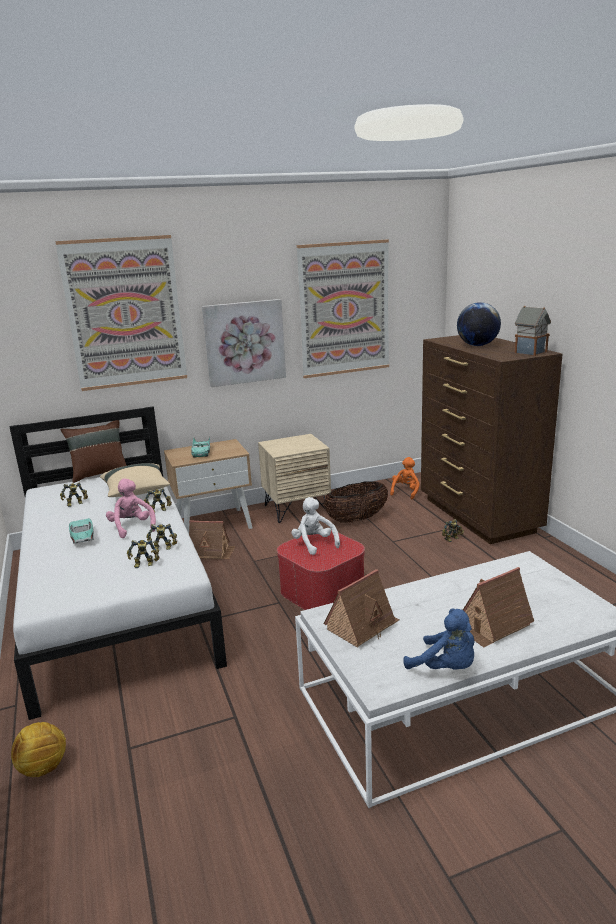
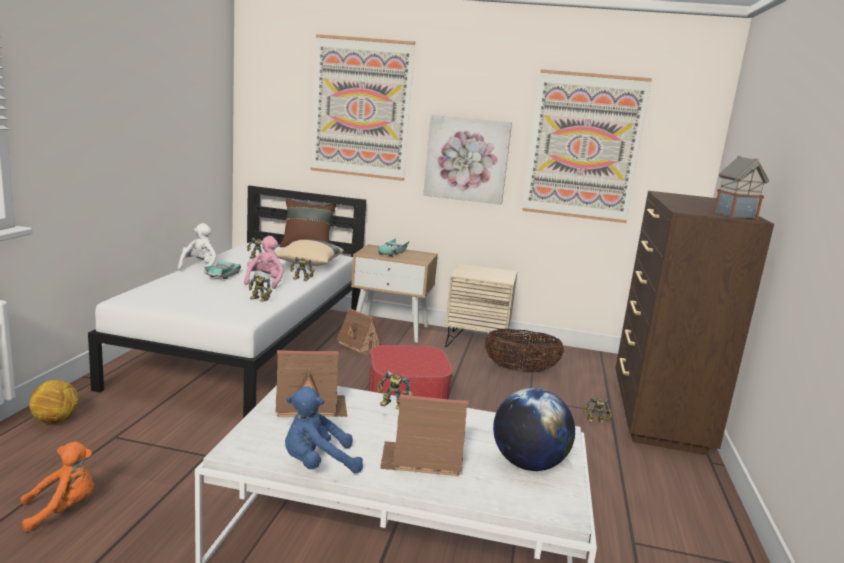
camera: 30 degrees right, 5 degrees down
(144, 565) = (228, 304): toy robot -> toy robot (392, 406)
(314, 544) = (411, 355): white plush toy -> white plush toy (199, 267)
(405, 492) = (605, 367): orange plush toy -> orange plush toy (63, 509)
(445, 668) = (317, 464): blue plush toy -> blue plush toy turned 90 degrees clockwise
(477, 345) = (690, 202): globe -> globe (528, 464)

